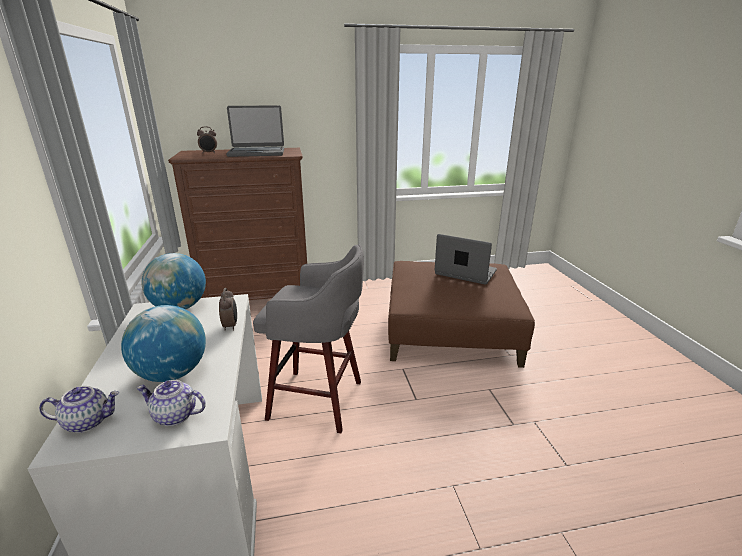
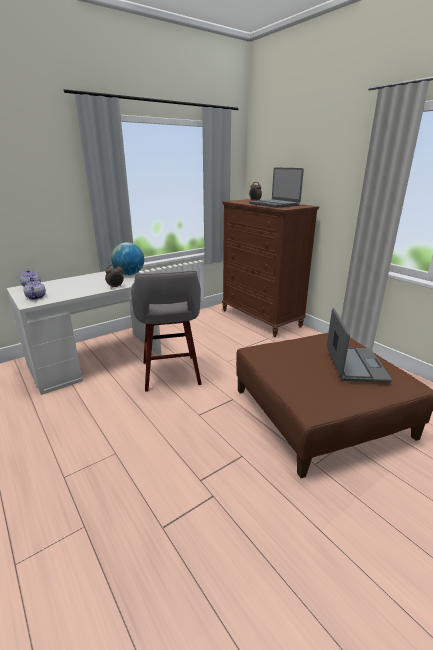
camera: 65 degrees right, 0 degrees up
(172, 373) = (68, 289): globe -> none

